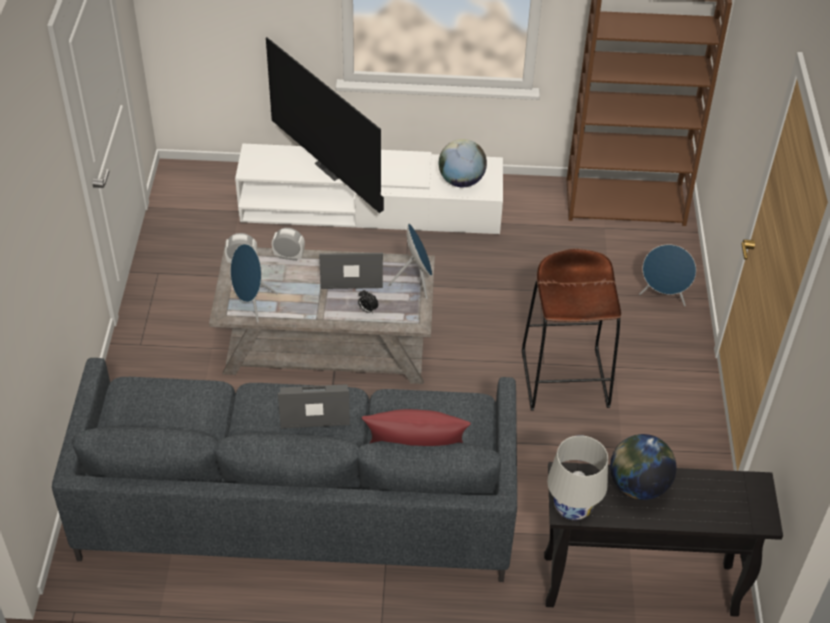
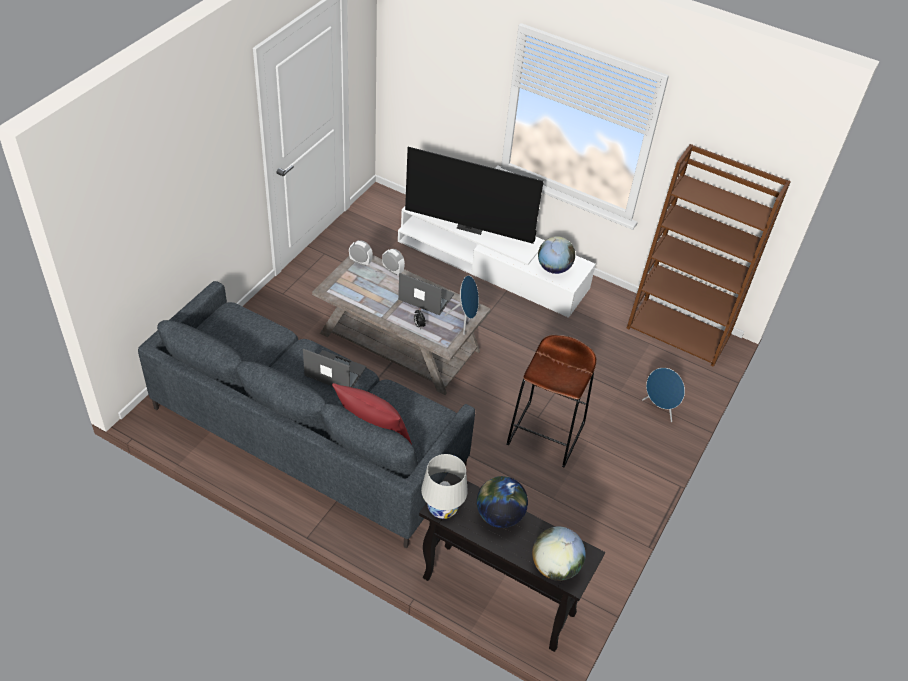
camera: 25 degrees right, 0 degrees up
(252, 304) = (347, 291): blue speaker -> none
(333, 167) = (471, 226): television -> television turned 60 degrees counterclockwise
(735, 513) = (555, 567): none -> globe

